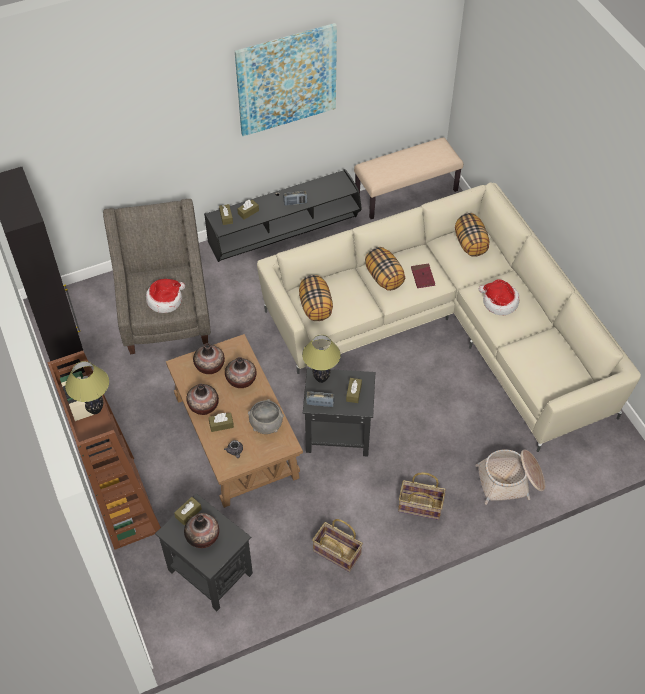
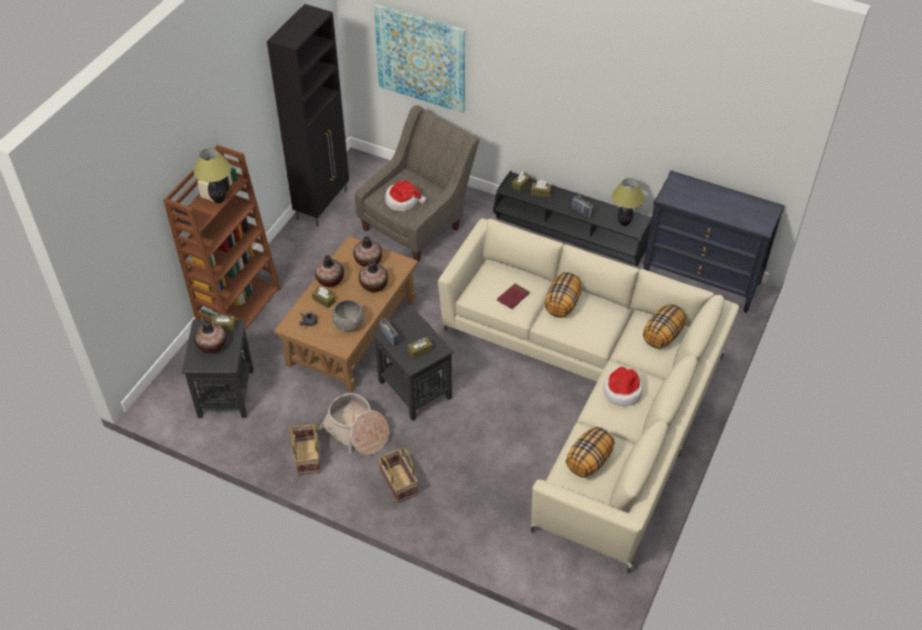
camera: 50 degrees right, 5 degrees down
(286, 79) = (610, 88): picture -> picture (421, 58)
(316, 307) = (486, 283): pillow -> pillow (589, 461)
(321, 379) = (413, 324): table lamp -> table lamp (624, 223)
(406, 192) = (701, 280): beige bench -> black dresser
(422, 277) = (590, 327): red book -> red book (513, 297)
(510, 481) = (482, 531): basket -> basket (357, 432)

